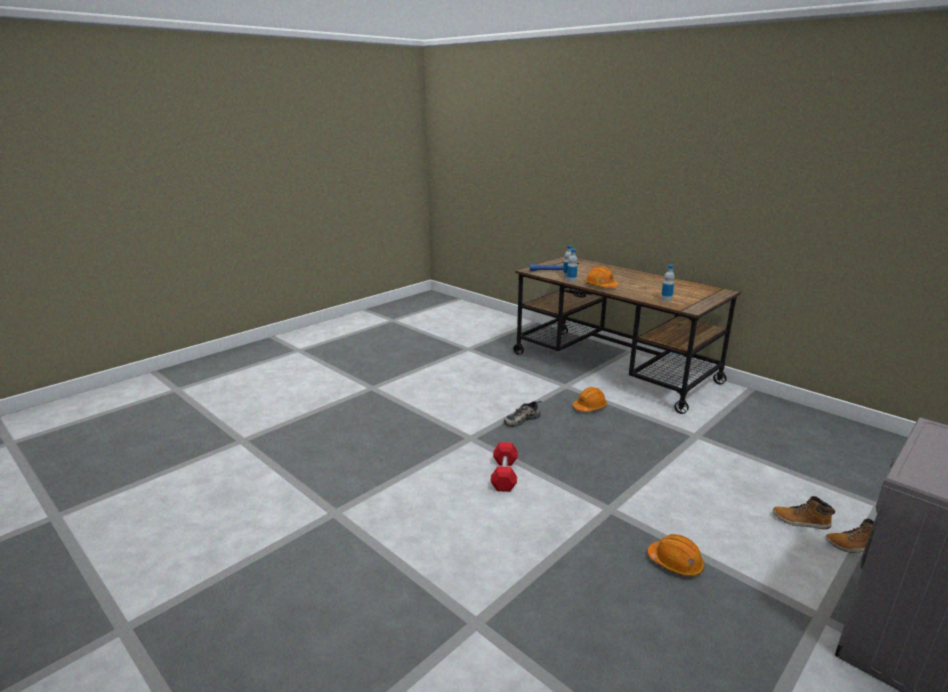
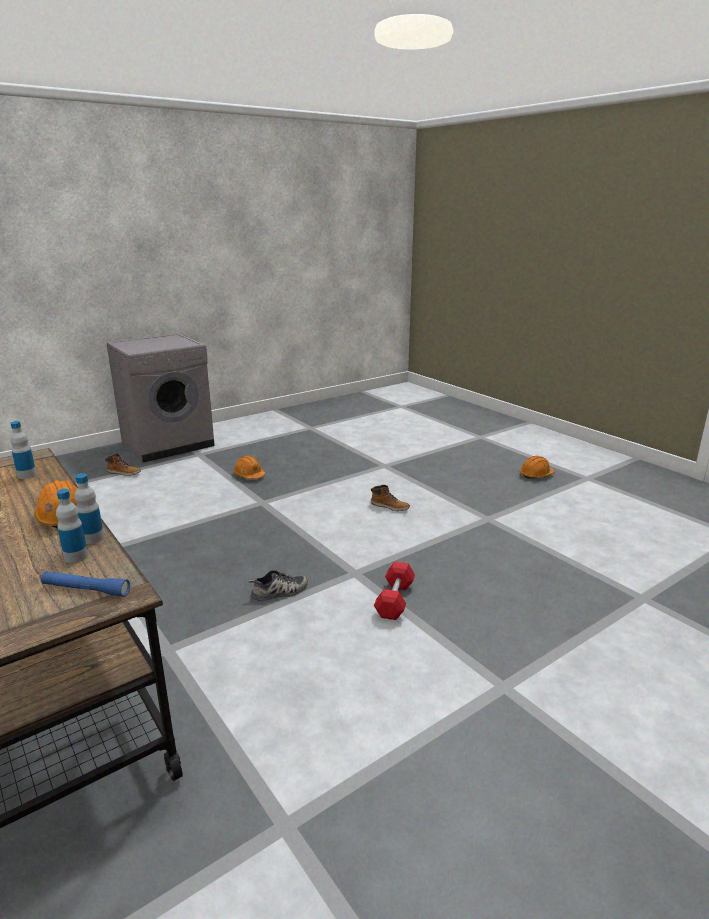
camera: 170 degrees left, 0 degrees up
(504, 475) = (334, 532): red dumbbell -> red dumbbell (394, 600)
(589, 407) = (174, 602): orange hard hat -> orange hard hat (536, 475)
(800, 521) = (133, 485): boot -> boot (390, 506)

